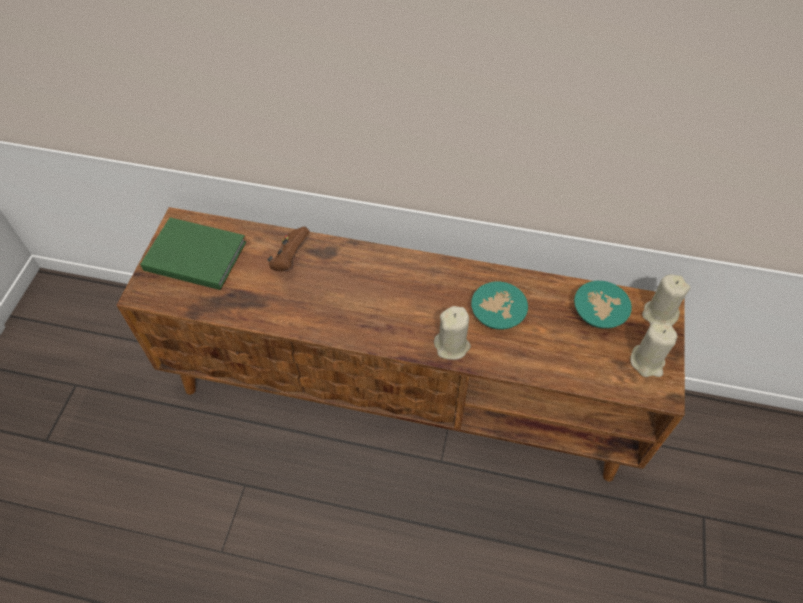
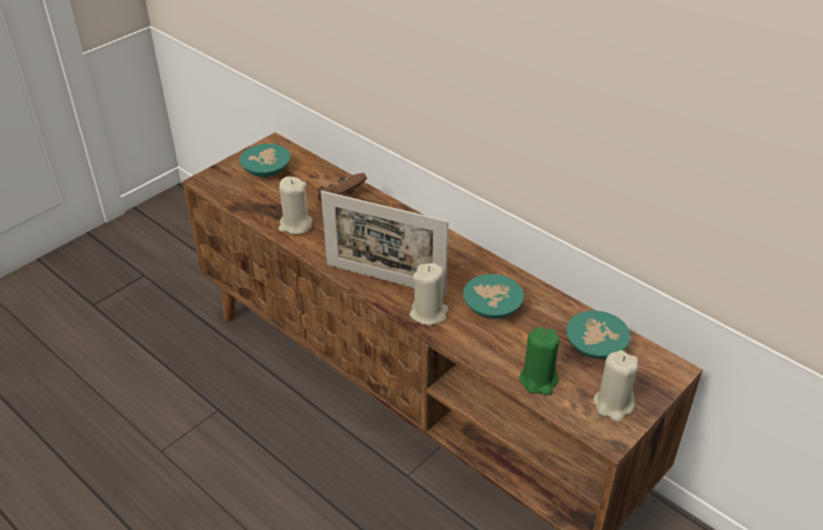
camera: 30 degrees right, 15 degrees down
(194, 254) = (267, 169): green book -> turquoise bowl
(391, 328) = (385, 279): none -> picture frame
(580, 367) = (538, 380): none -> green candle
(659, 315) = (660, 373): beige candle -> beige candle (295, 225)

